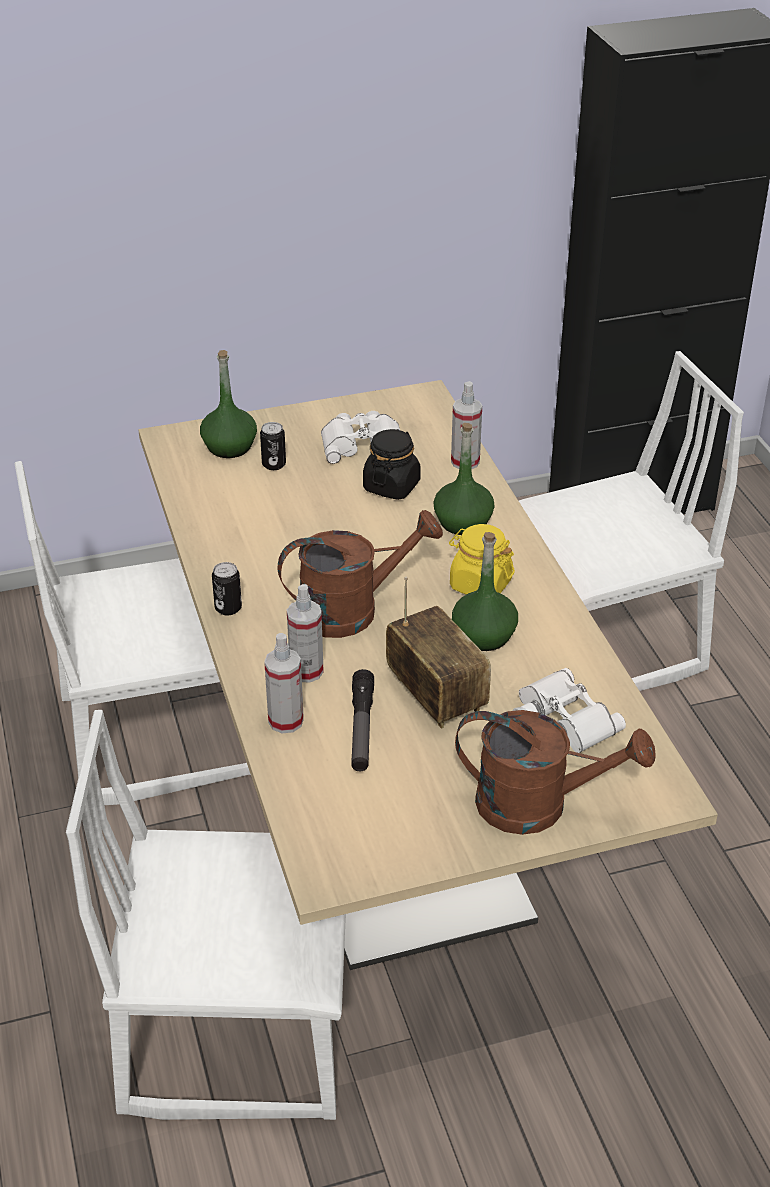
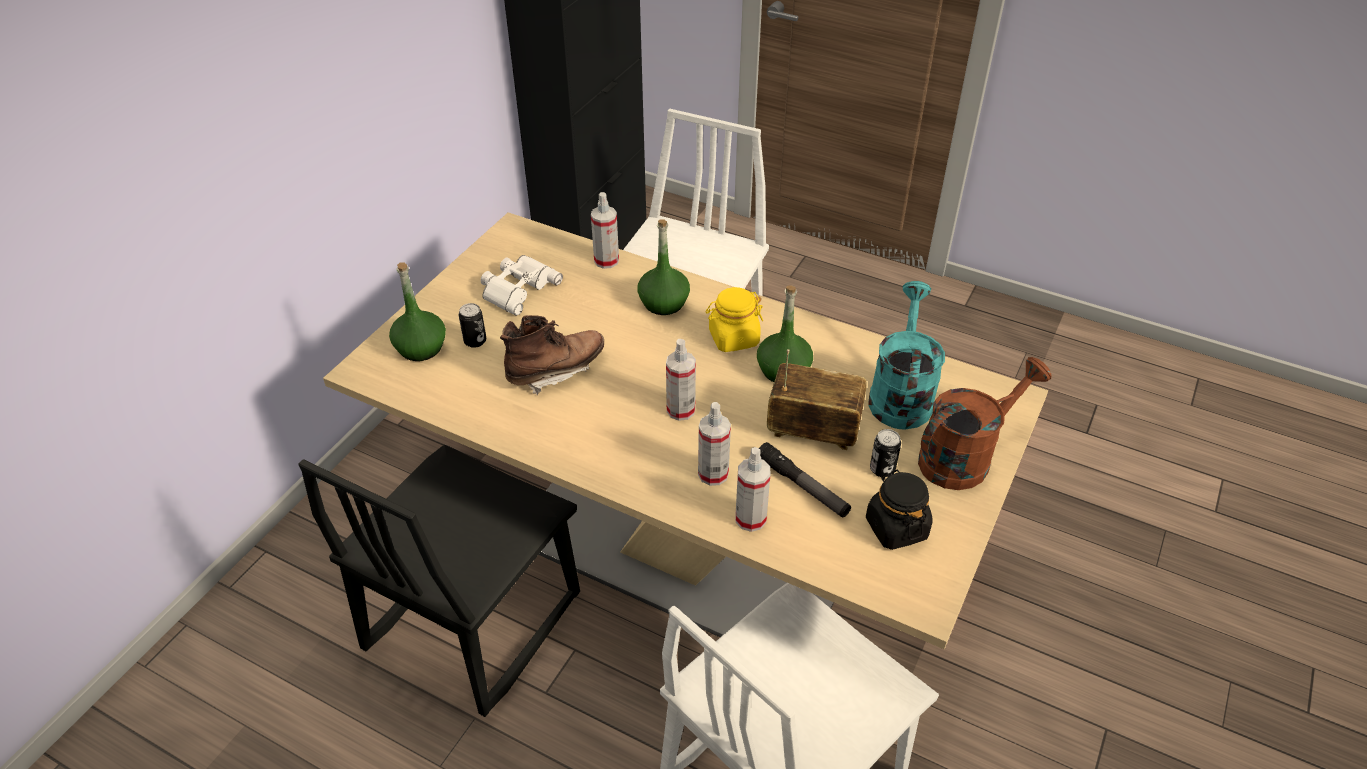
camera: 45 degrees left, 5 degrees up
(158, 735) = (471, 620): white chair -> black chair
(228, 608) = (595, 468): can -> can (882, 469)
(300, 522) = (556, 371): none -> brown boot
(352, 610) = (681, 410): brown watering can -> spray bottle
(391, 486) = (582, 306): black jar -> black jar (896, 528)
(560, 720) = (900, 394): white binoculars -> turquoise watering can

